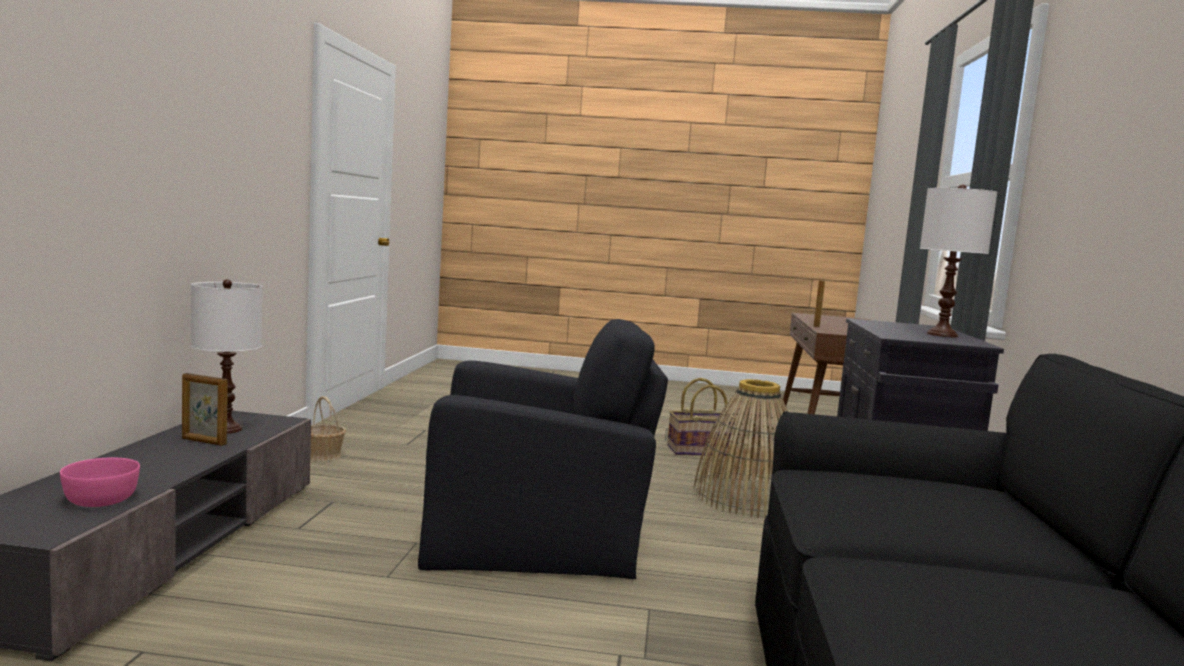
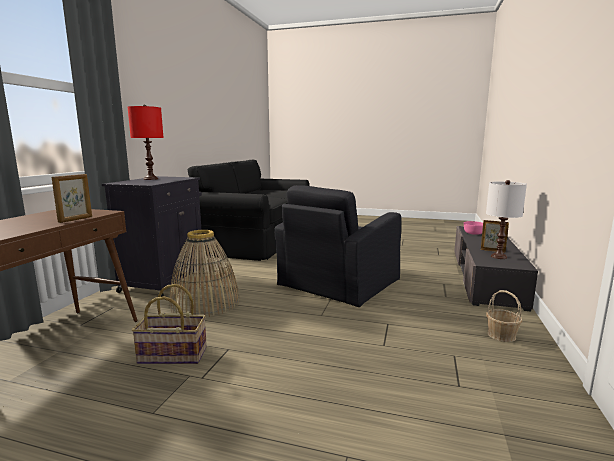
camera: 170 degrees left, 5 degrees up
(535, 531) = (338, 282): black armchair -> black armchair turned 60 degrees counterclockwise
(941, 335) = (151, 179): white table lamp -> red table lamp

